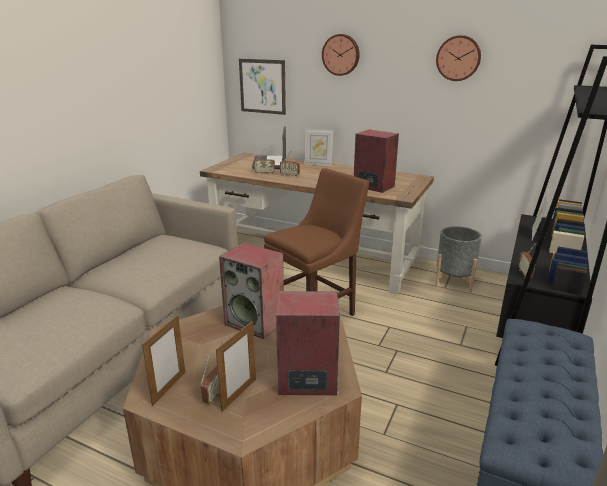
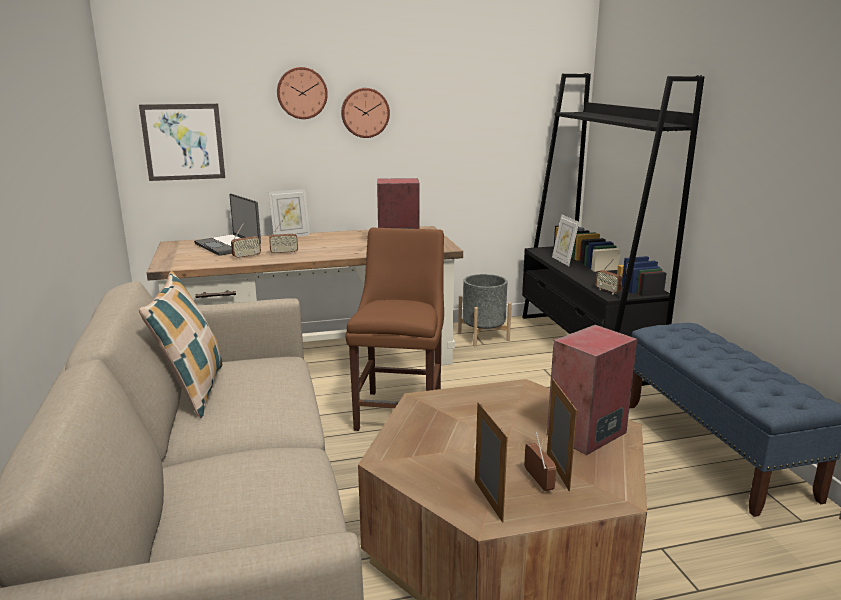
camera: 40 degrees left, 5 degrees down
(136, 250) = (193, 391): none -> pillow
(255, 322) = (456, 411): speaker -> none
(458, 58) = (442, 91): wall clock -> wall clock (365, 112)

